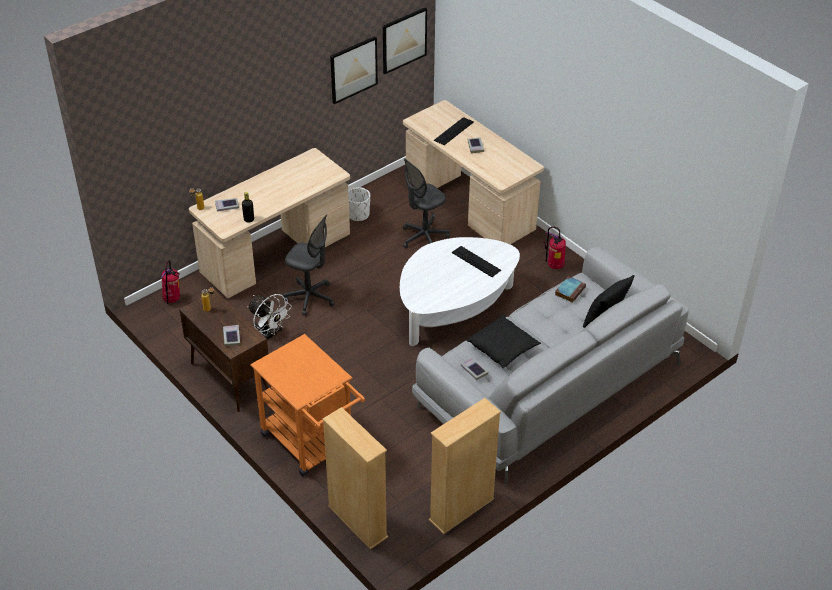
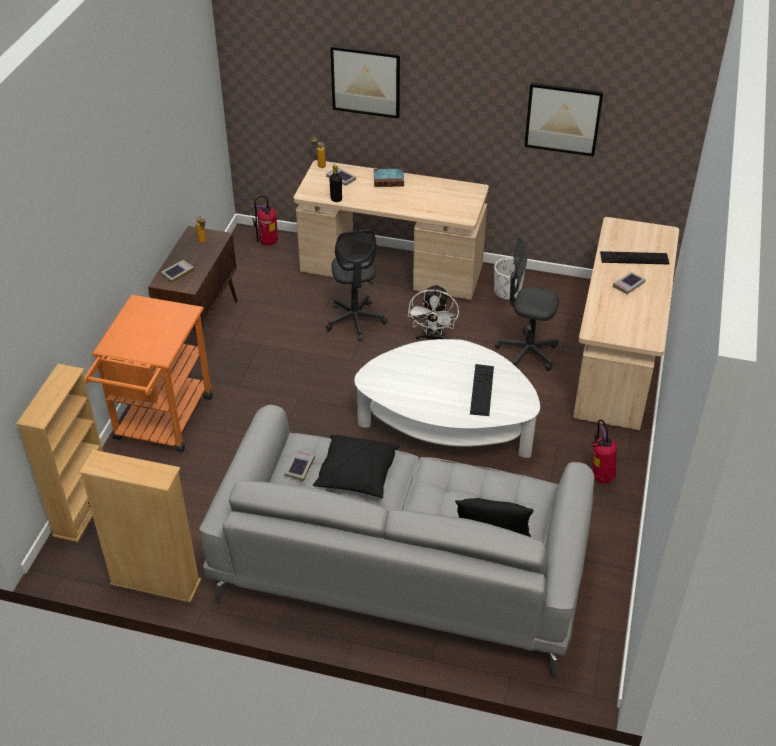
camera: 55 degrees right, 0 degrees up
(269, 336) = (278, 323): white fan -> white fan (433, 338)
(404, 40) = (649, 121): picture -> picture (366, 81)
(570, 290) = (508, 486): book -> book (389, 180)

